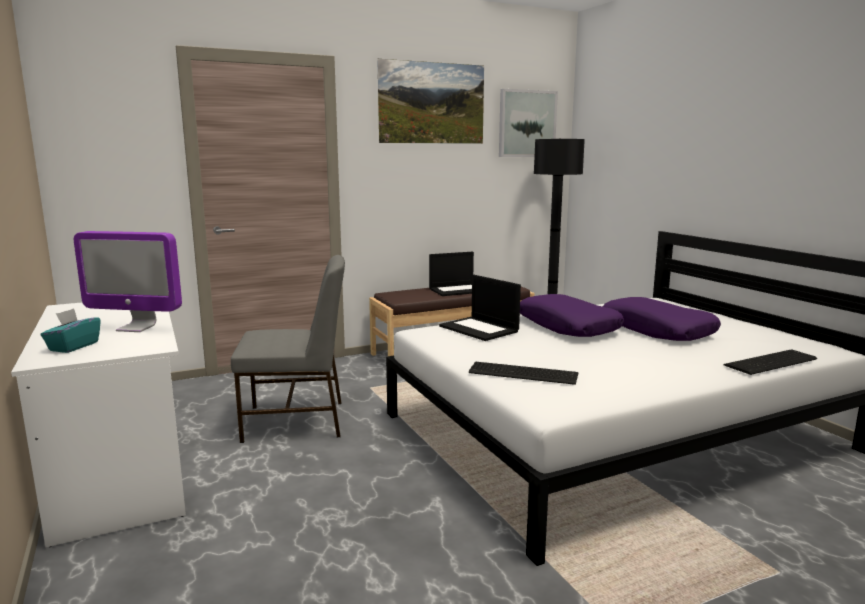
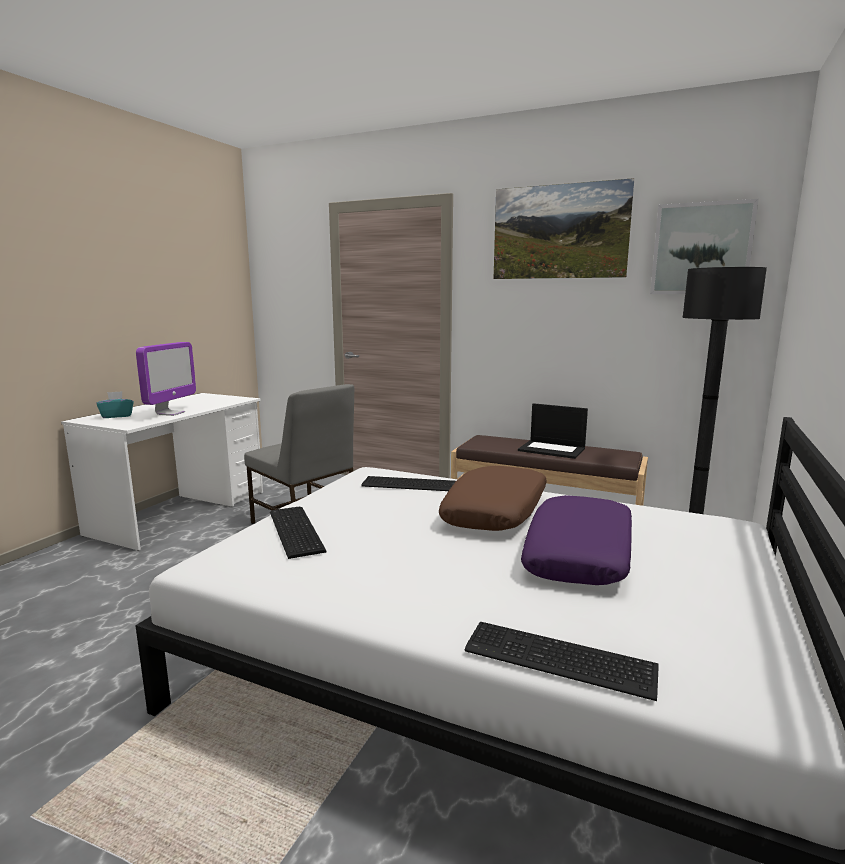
camera: 50 degrees right, 0 degrees up
(136, 328) = (170, 413): monitor -> monitor turned 135 degrees counterclockwise
(480, 329) = (411, 485): laptop -> keyboard
(568, 326) = (496, 512): purple pillow -> brown pillow

